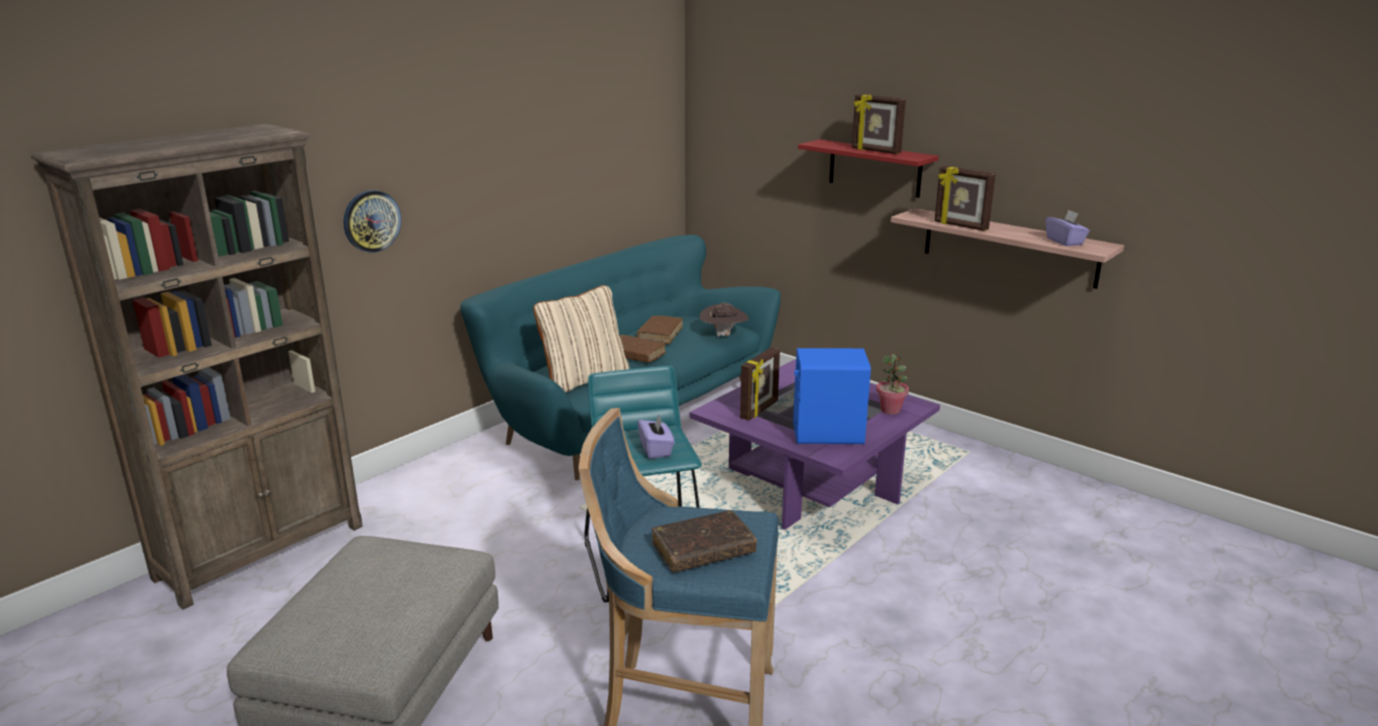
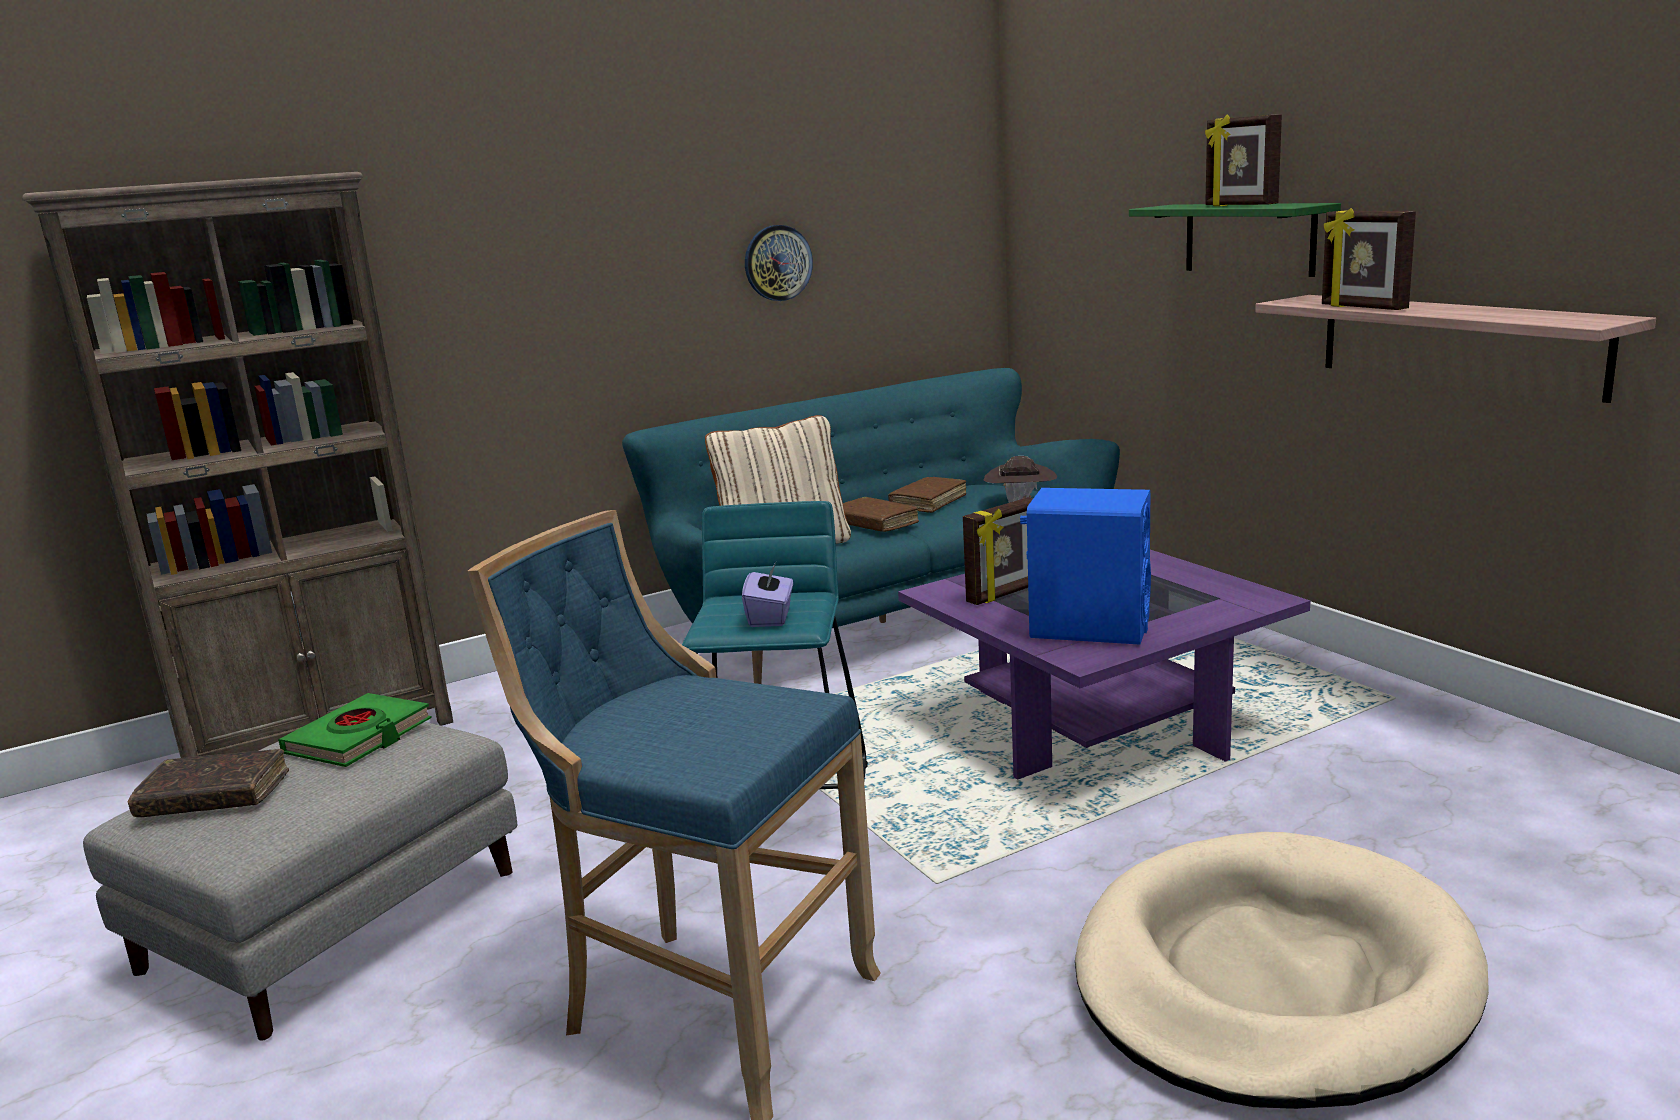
camera: 20 degrees right, 5 degrees down
(371, 221) = (499, 316): wall clock -> wall clock (777, 263)
(392, 563) = (359, 738): none -> green book
(703, 550) = (692, 734): brown book -> brown book (214, 797)
(874, 168) = (1249, 238): red shelf -> green shelf
(890, 410) = (1217, 603): potted plant -> none
(981, 637) = (1272, 978): none -> beige dog bed
(1065, 241) = (1538, 317): purple tissue box -> none

